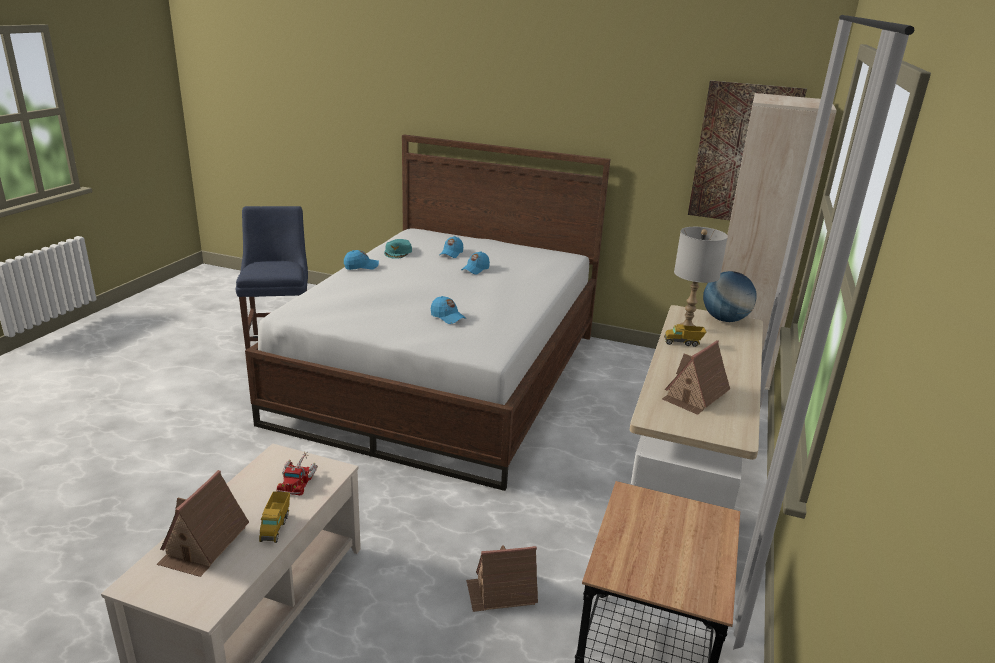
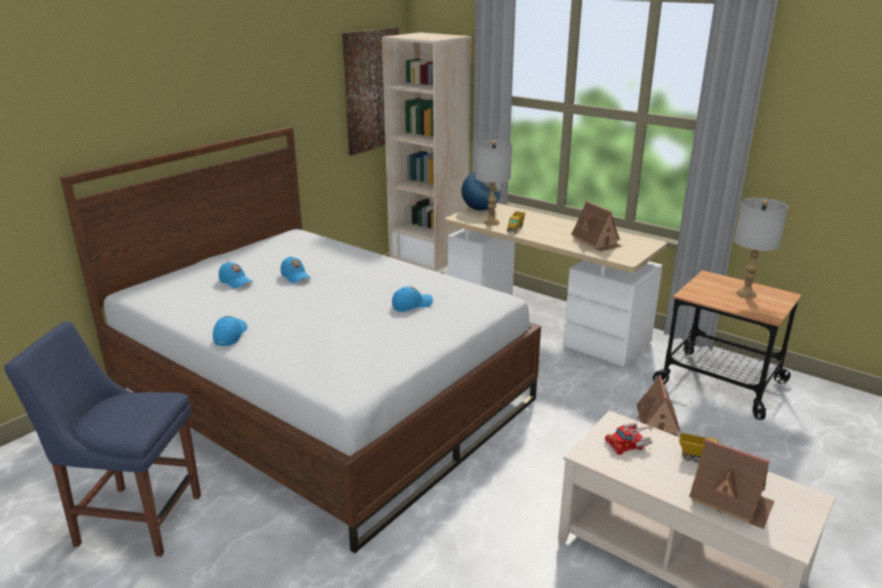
camera: 70 degrees left, 0 degrees up
(298, 480) = (630, 443): toy truck -> toy truck turned 135 degrees clockwise
(398, 252) = (201, 309): turquoise cap -> none
(678, 553) = (746, 294): none -> grey table lamp

